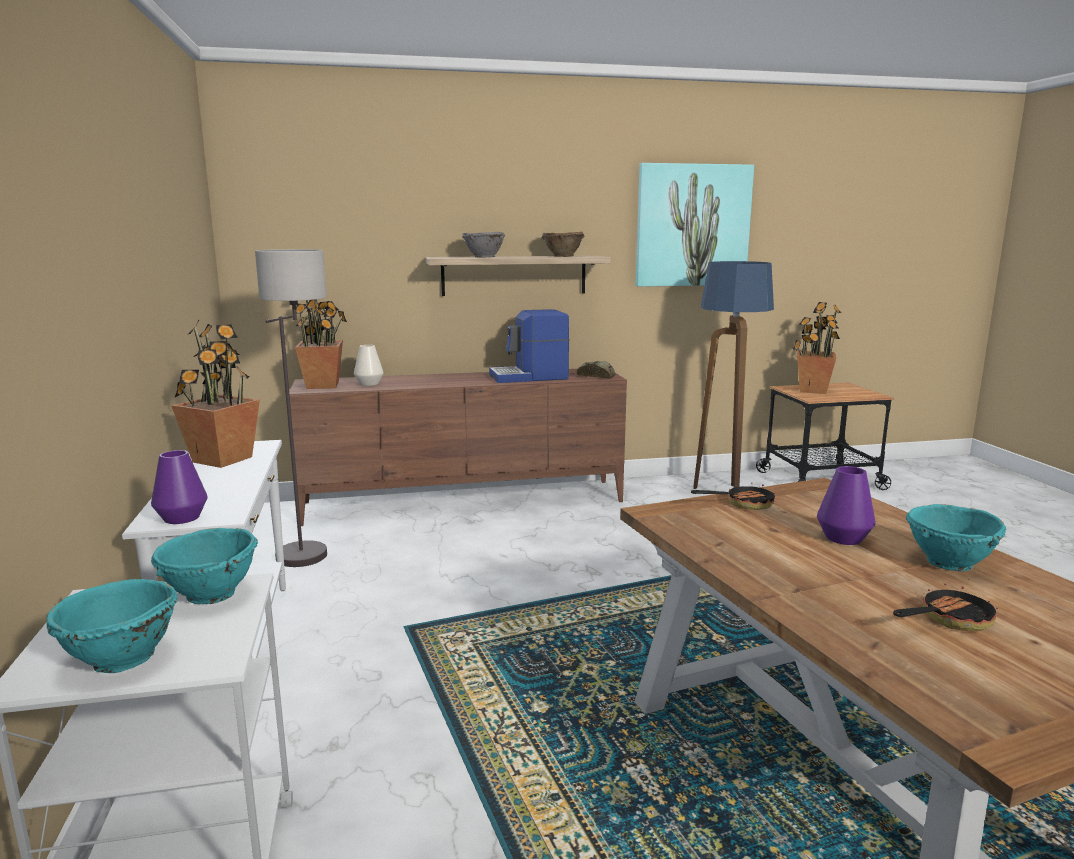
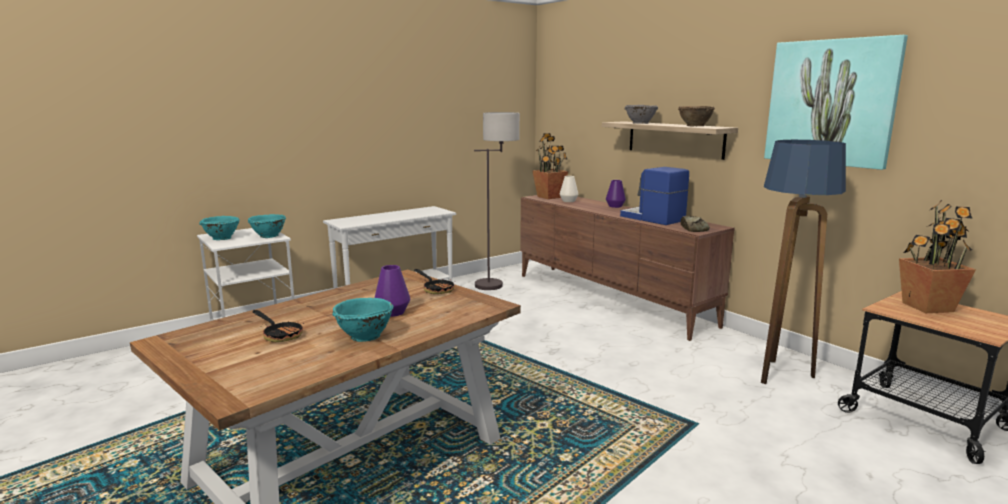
camera: 65 degrees right, 0 degrees up
(182, 518) = (341, 221): purple vase -> purple vase (615, 206)
(223, 459) = (416, 212): potted plant -> none

